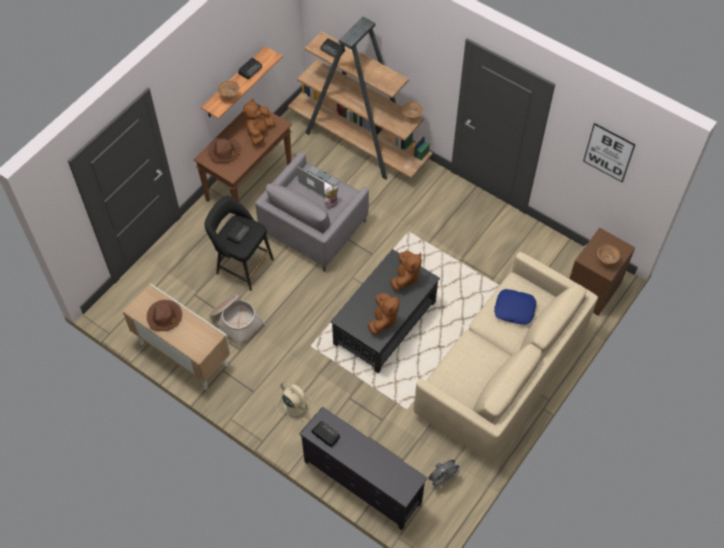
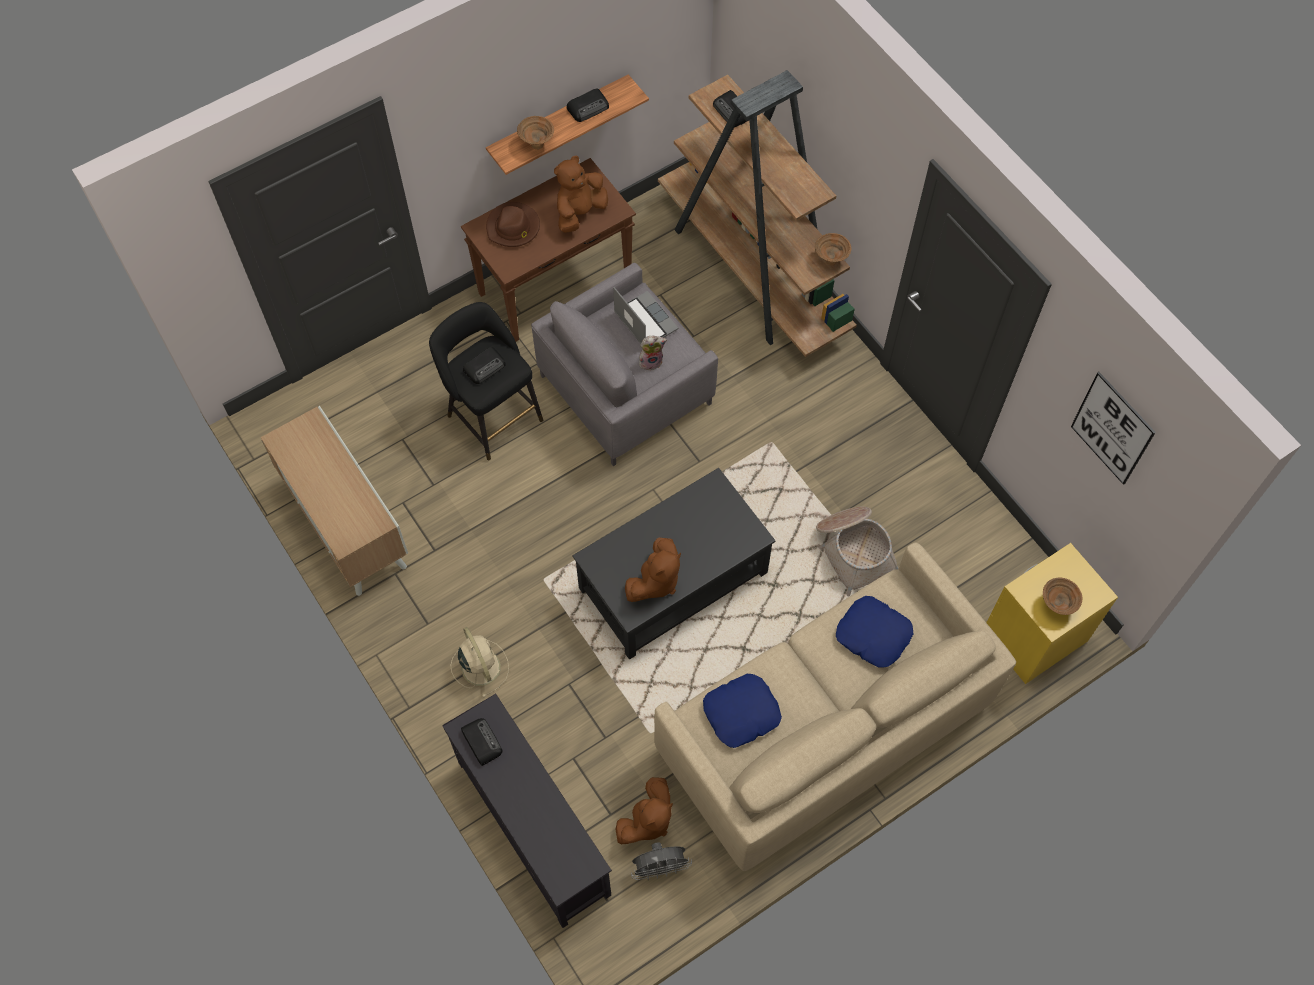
camera: 20 degrees right, 5 degrees up
(164, 317) = (318, 466): brown hat -> none
(236, 321) = (446, 502): basket -> basket (854, 550)
(405, 278) = (719, 522): brown plush toy -> brown plush toy (647, 821)
(461, 373) = (741, 713): none -> blue pillow
(592, 289) = (1034, 635): brown nightstand -> yellow nightstand

